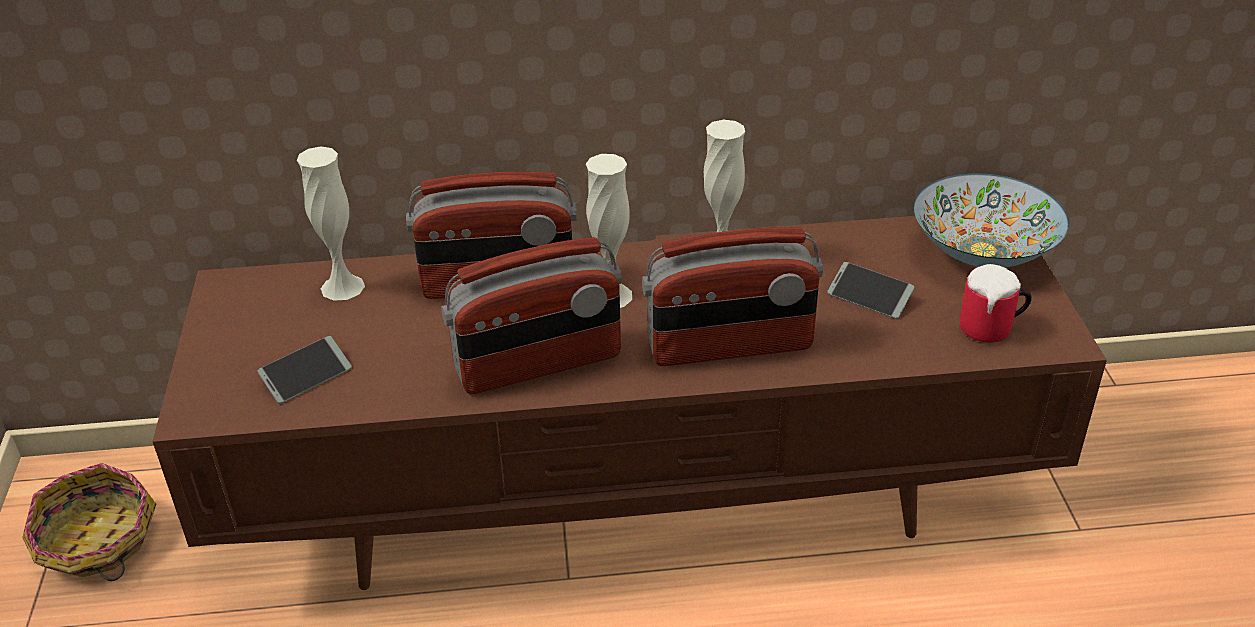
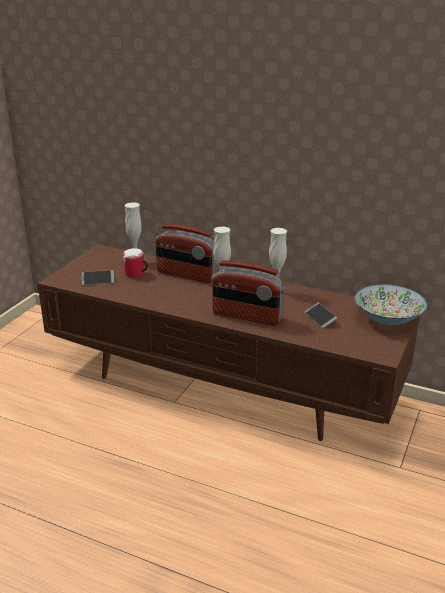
camera: 30 degrees right, 10 degrees down
(97, 541) = (37, 335): basket -> none
(539, 364) = (174, 300): radio -> none
(992, 329) = (358, 343): mug -> mug (136, 274)

